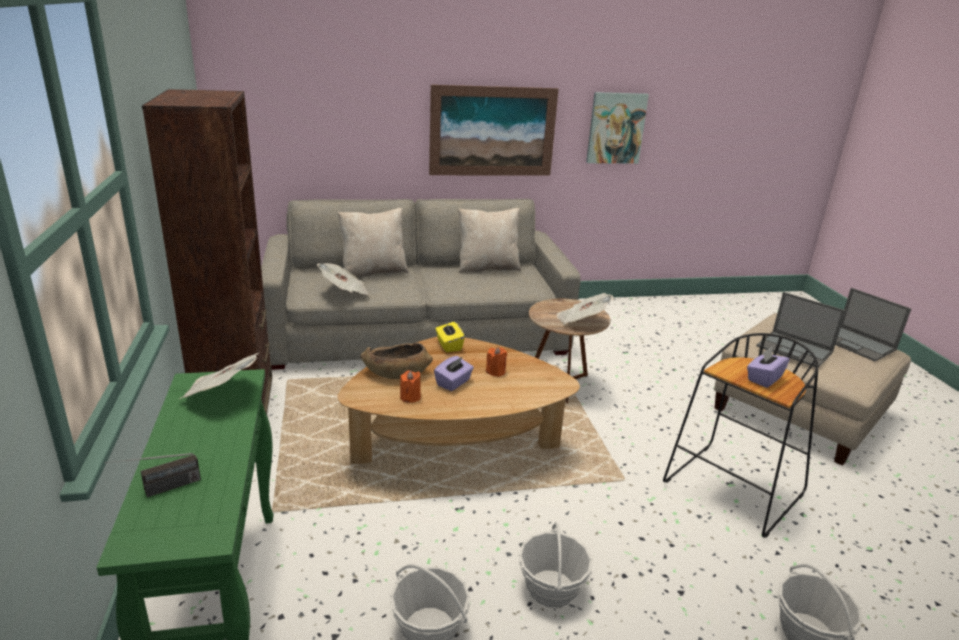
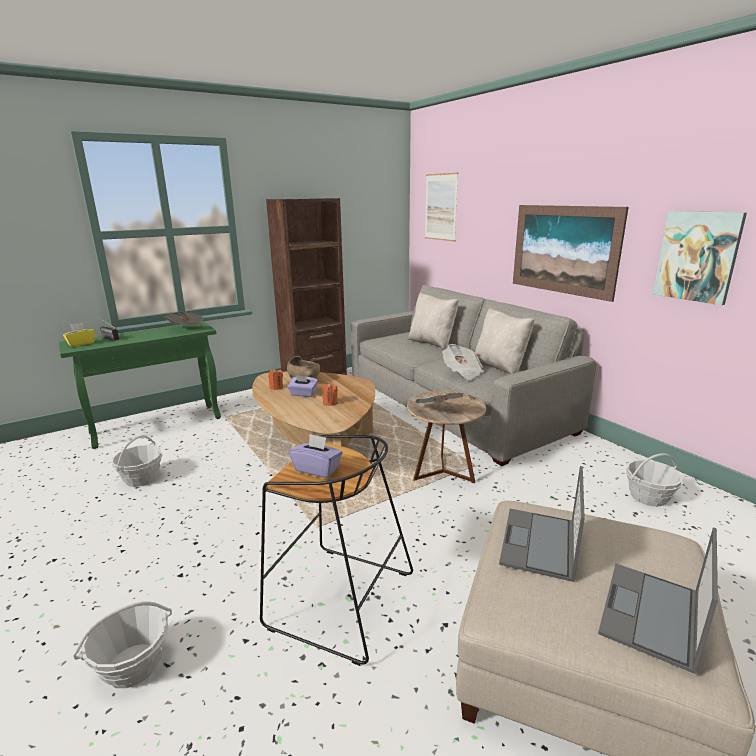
camera: 70 degrees right, 5 degrees down
(281, 85) = (440, 207): none -> picture
(344, 291) = (389, 343): newspaper -> newspaper (462, 372)
(449, 345) = (355, 384): yellow tissue box -> yellow tissue box (81, 343)
(551, 588) = (177, 513): basket -> basket (648, 497)

